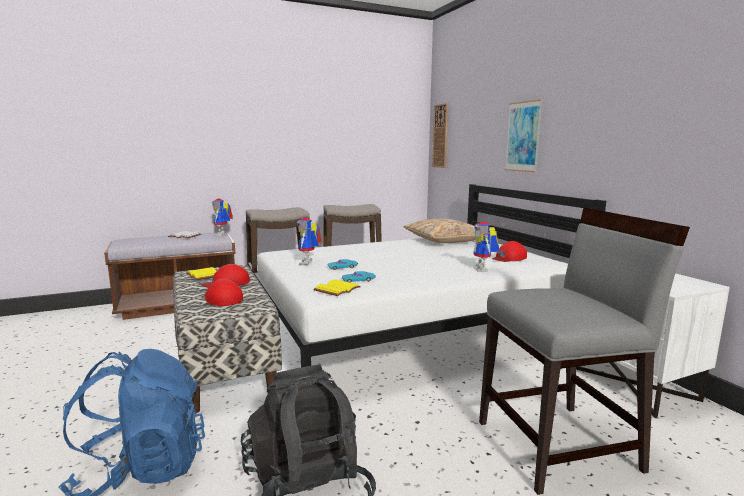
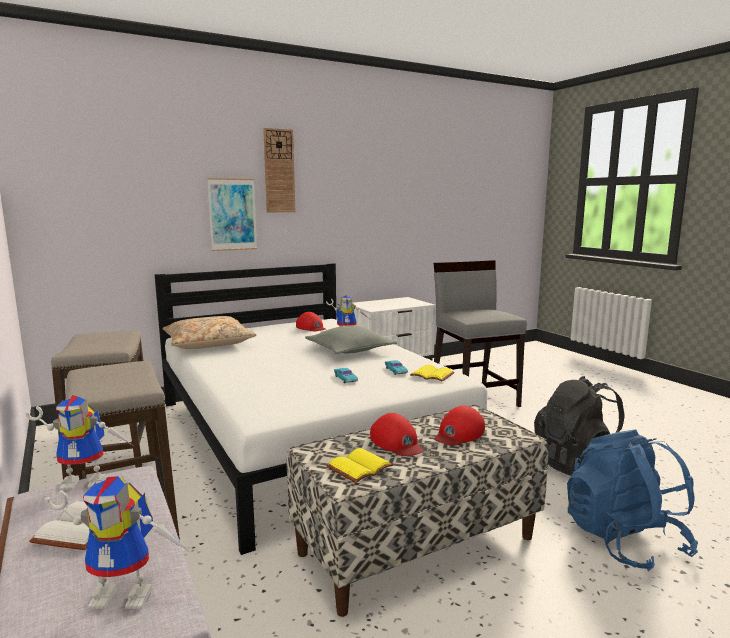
camera: 95 degrees left, 0 degrees up
(308, 263) = (325, 394): toy robot -> toy robot (129, 592)
(427, 269) = (350, 350): none -> grey pillow
(440, 136) = (49, 212): wall clock -> wall clock (279, 171)

